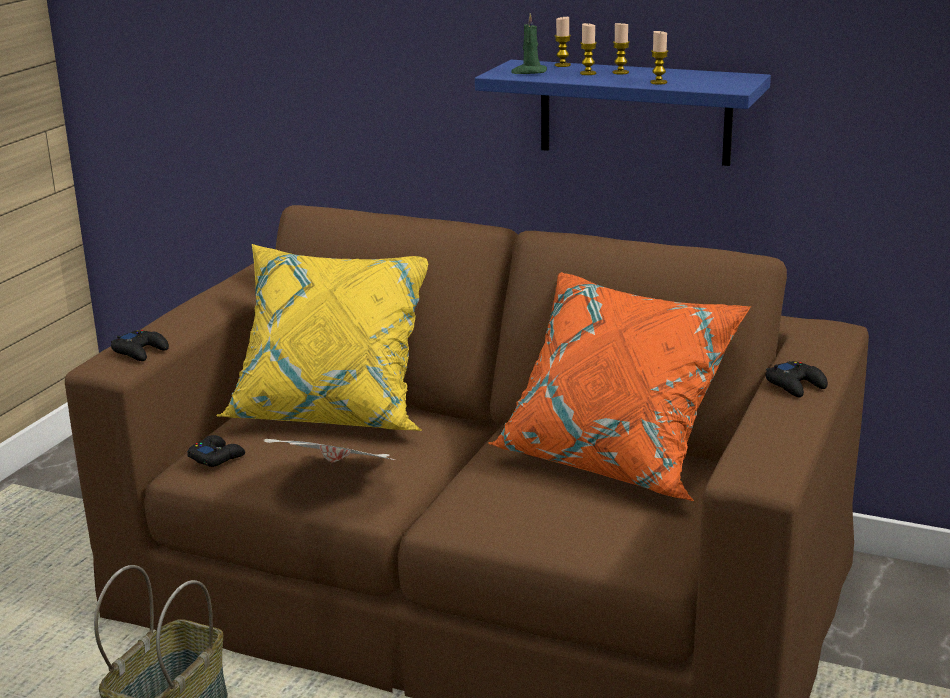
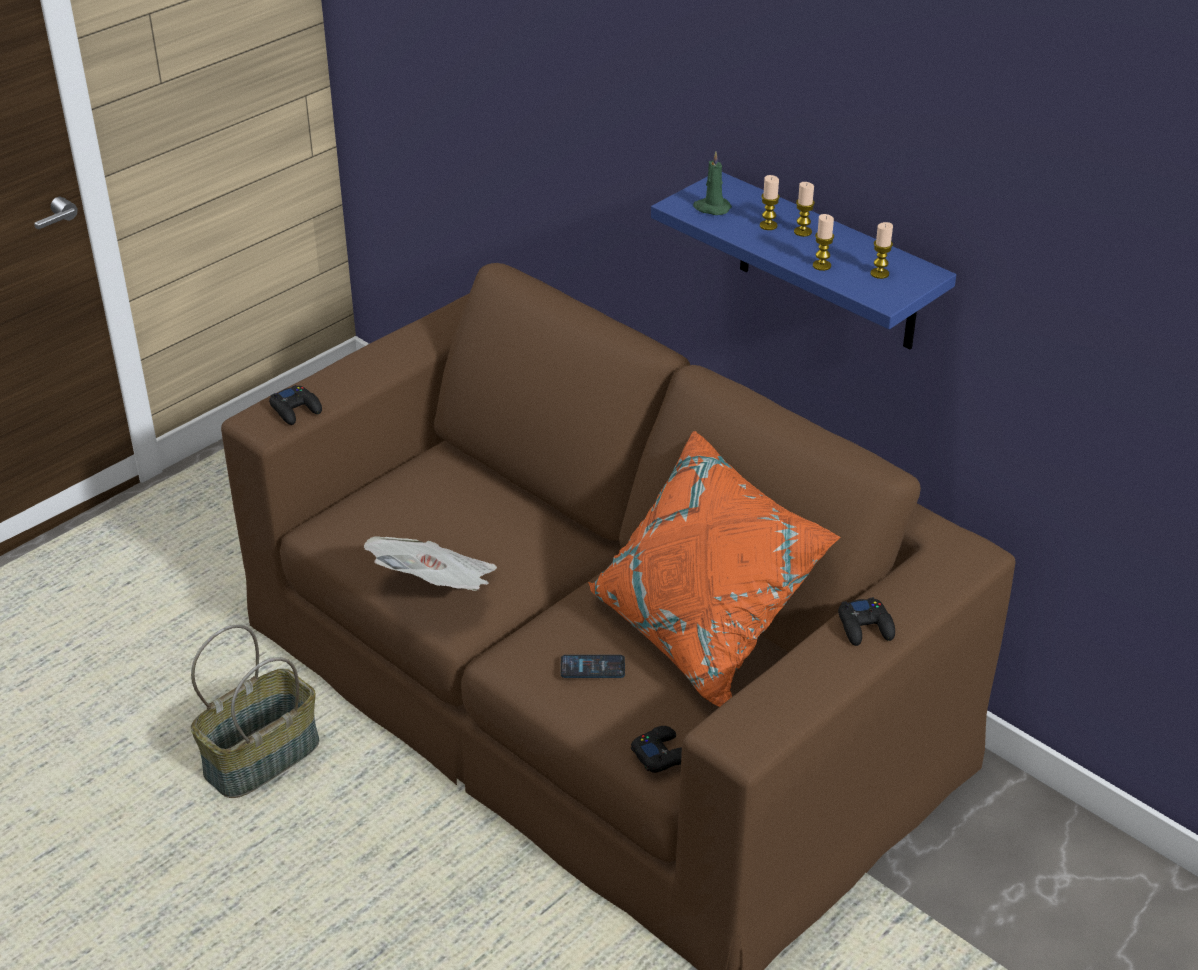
camera: 20 degrees right, 15 degrees up
(216, 457) = (348, 525): black game controller -> black game controller (662, 754)
(335, 410) = (481, 492): yellow pillow -> none
(534, 503) = (592, 667): none -> phone
(562, 65) = (758, 199): candle -> candle (879, 273)

